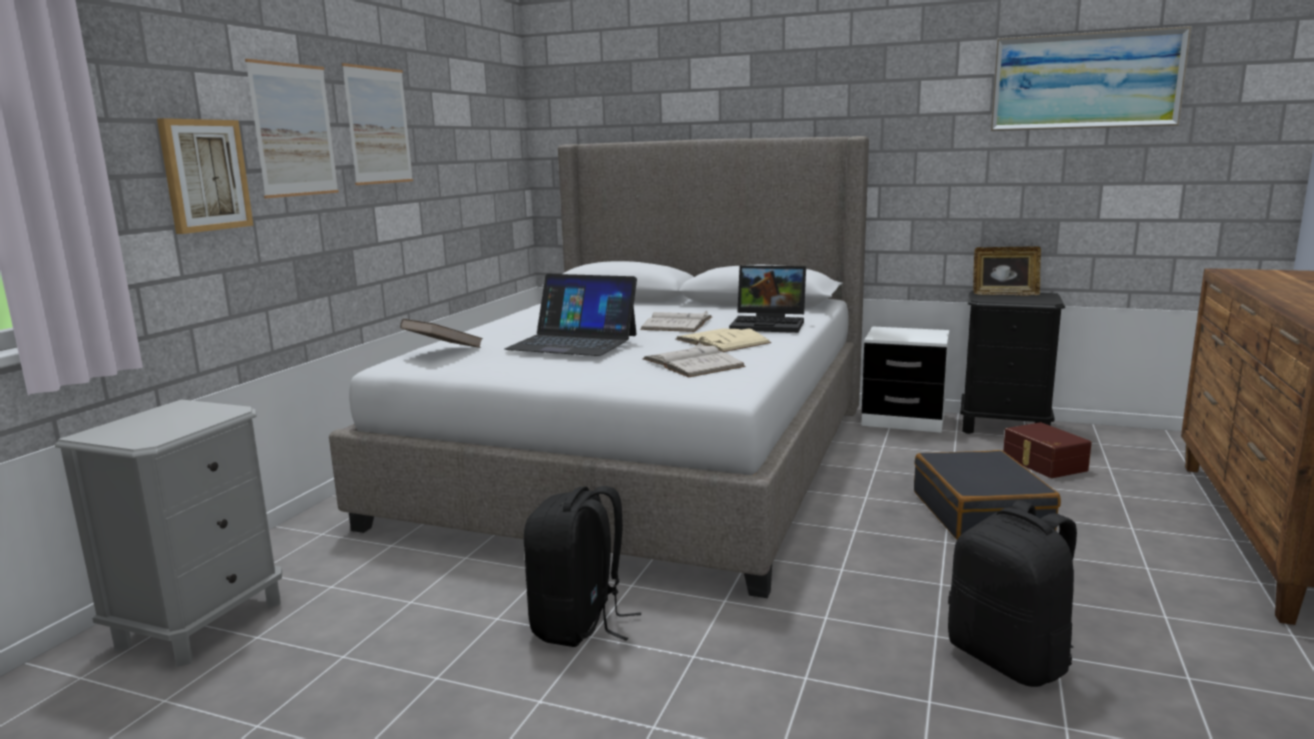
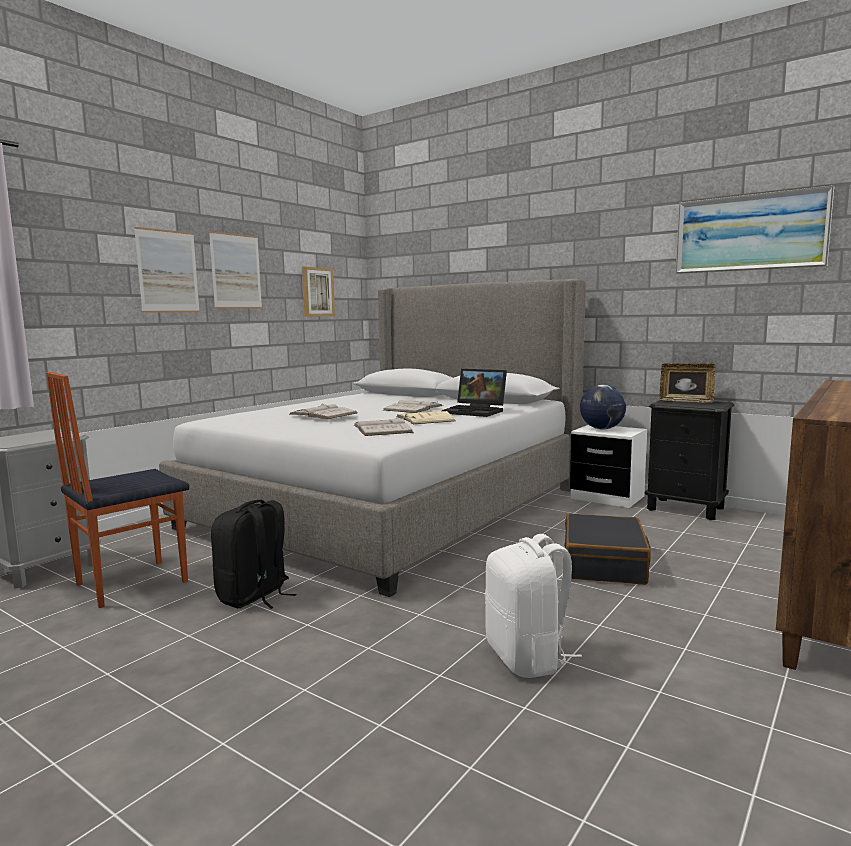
camera: 15 degrees right, 5 degrees down
(205, 175) = (98, 296): picture -> picture (317, 292)
(368, 629) = (130, 583): none -> chair
(443, 350) = (238, 414): brown book -> none
(573, 342) = (323, 414): laptop -> white book
(898, 333) = (602, 429): none -> globe
(1010, 659) = (527, 658): black backpack -> white backpack
(1043, 464) = (692, 536): brown storage box -> none

